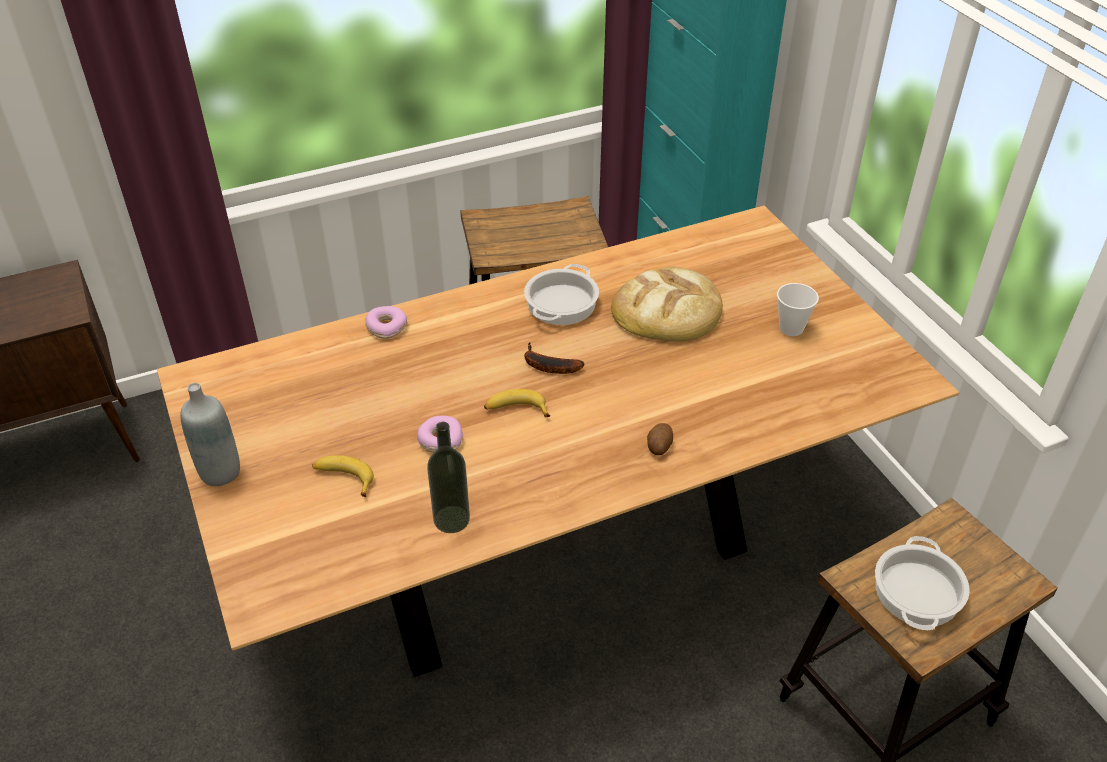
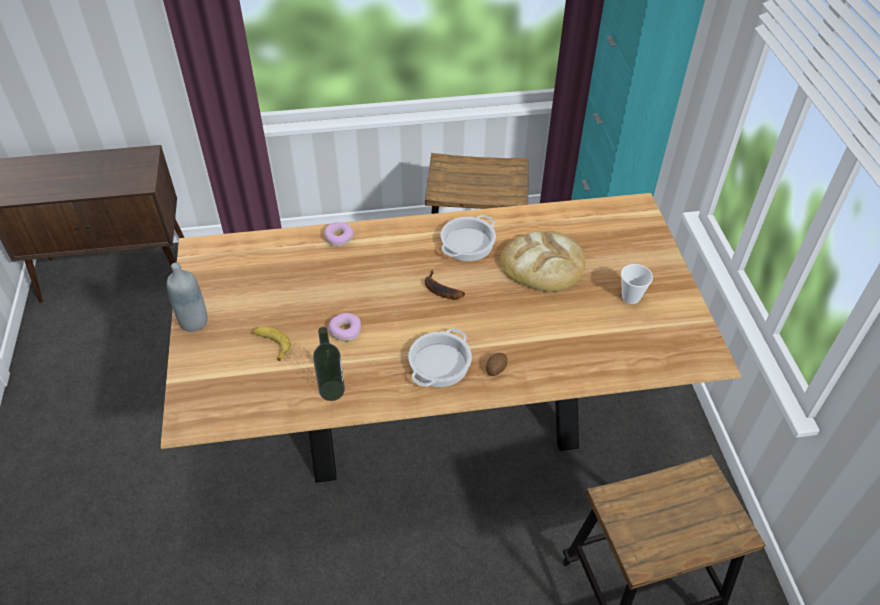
camera: 15 degrees right, 5 degrees up
(516, 409) = (405, 319): banana -> none
(916, 591) = (654, 520): cooking pot -> cooking pot (439, 363)

